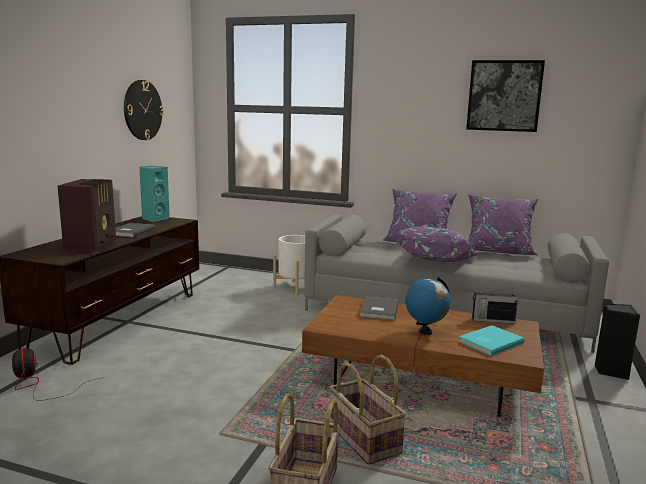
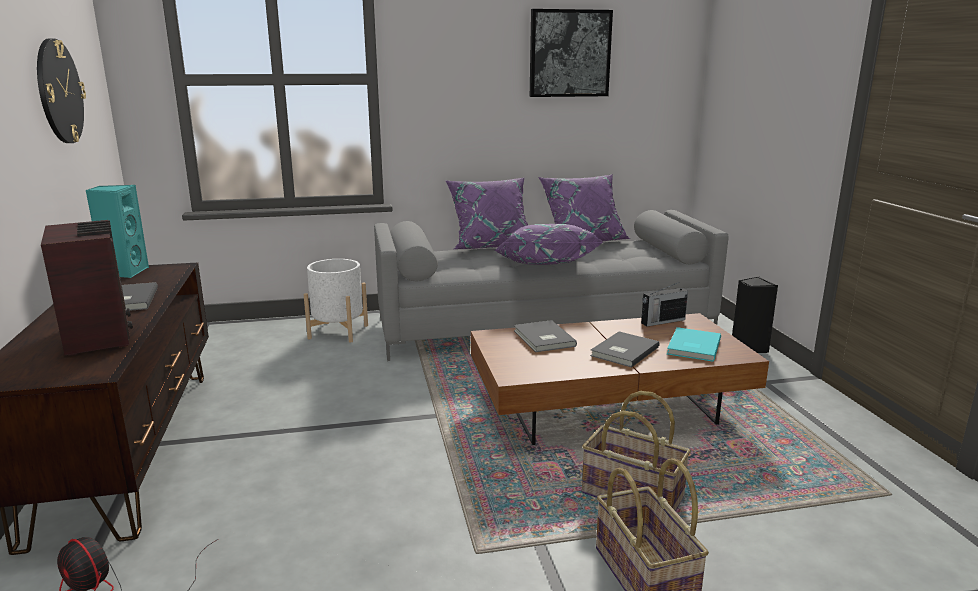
camera: 30 degrees left, 5 degrees up
(425, 331) = (622, 351): globe -> grey book

